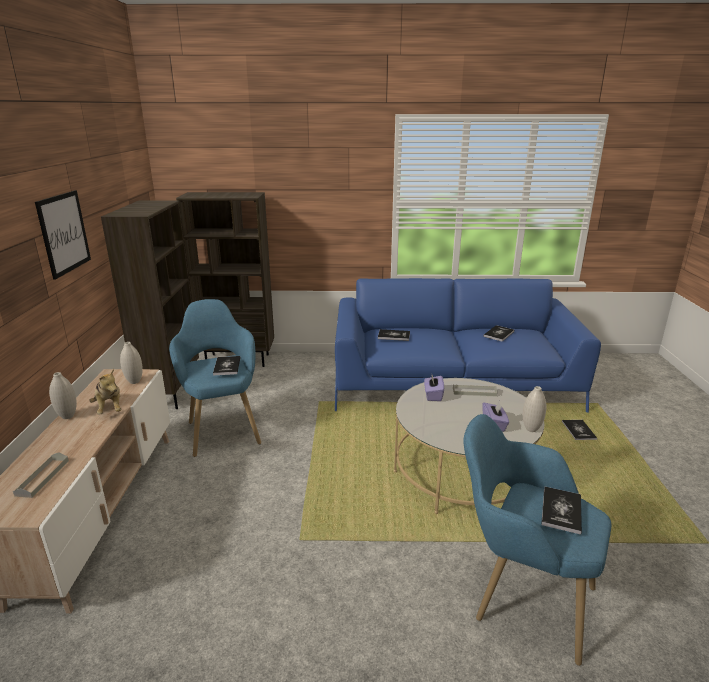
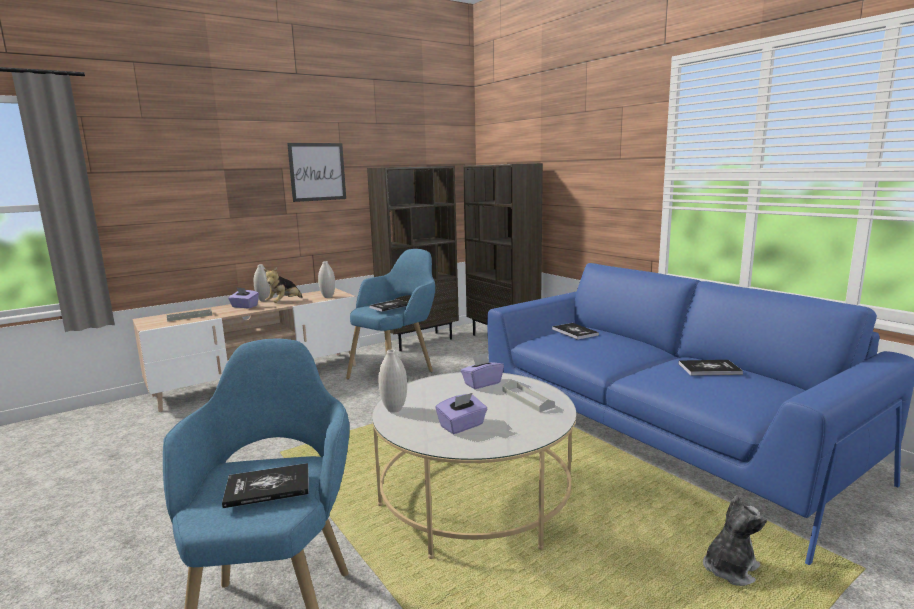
camera: 55 degrees right, 10 degrees down
(71, 433) = (244, 306): none -> purple tissue box
(531, 429) = (484, 449): white vase -> white vase (394, 409)
(578, 431) = (729, 569): book -> plush toy

